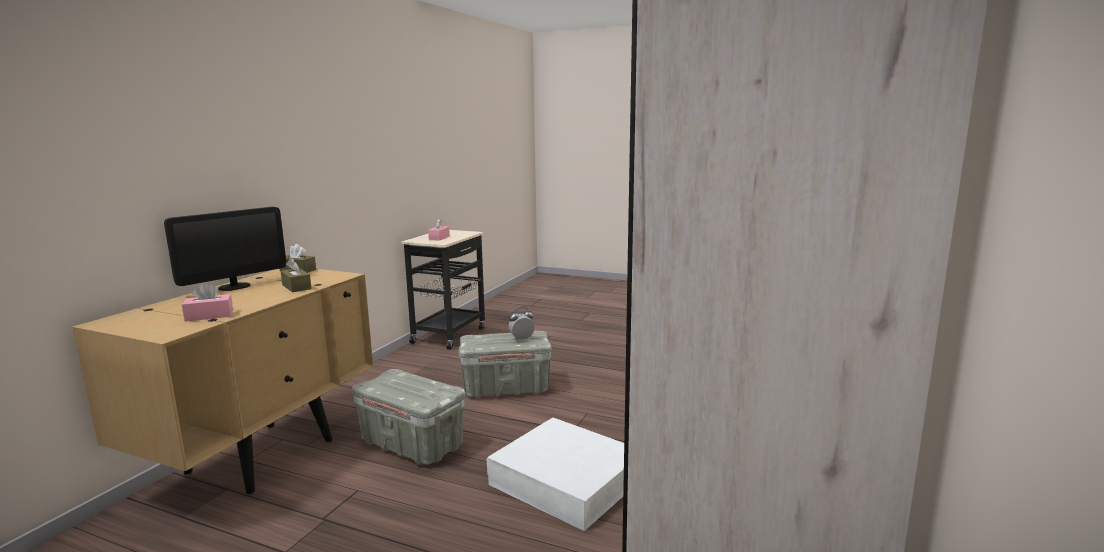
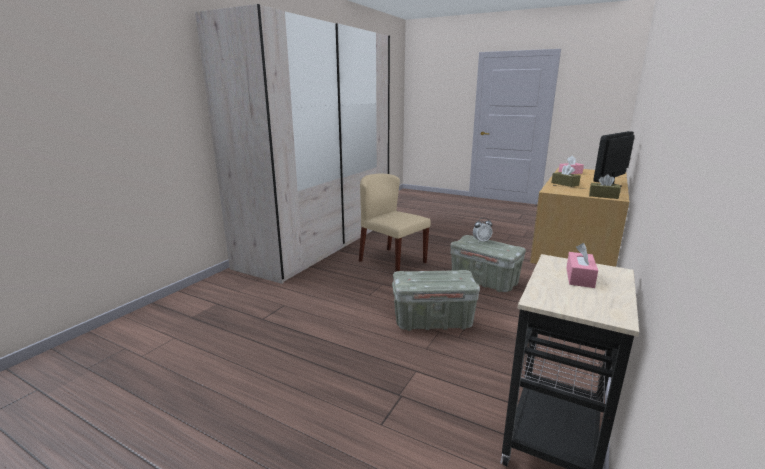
camera: 175 degrees left, 5 degrees up
(521, 339) = (419, 277): alarm clock -> alarm clock (481, 241)
(566, 481) = (392, 261): white storage box -> beige chair

